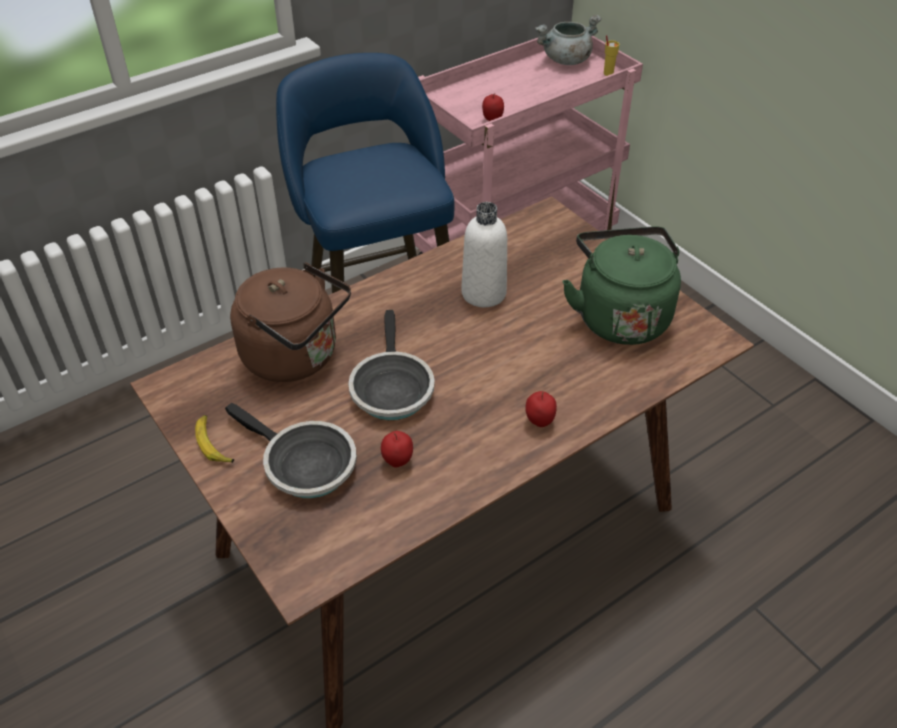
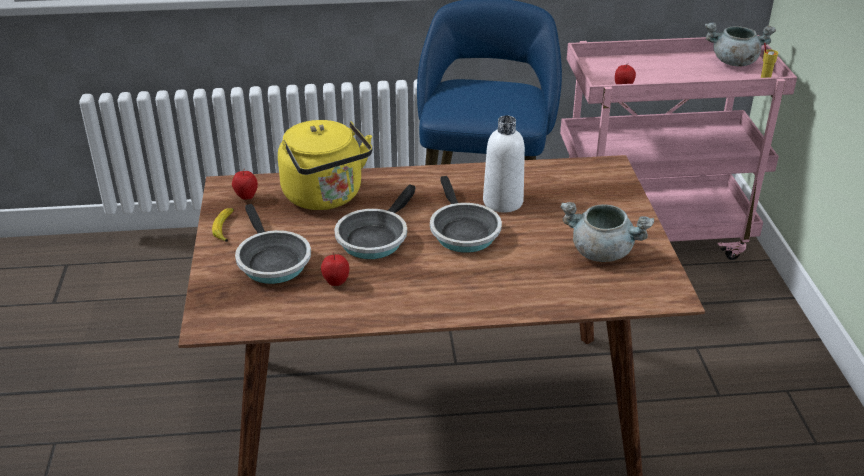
camera: 30 degrees right, 10 degrees down
(296, 357) = (326, 197): brown kettle -> yellow kettle
(473, 344) = (462, 231): none -> frying pan
(539, 422) = (465, 297): apple -> apple (246, 197)
(620, 315) = (602, 252): green kettle -> grey cooking pot

